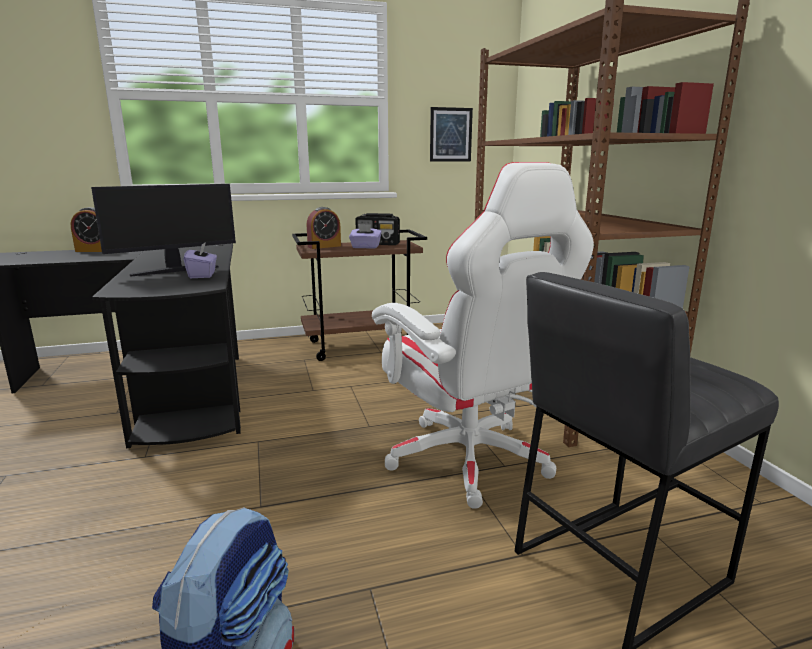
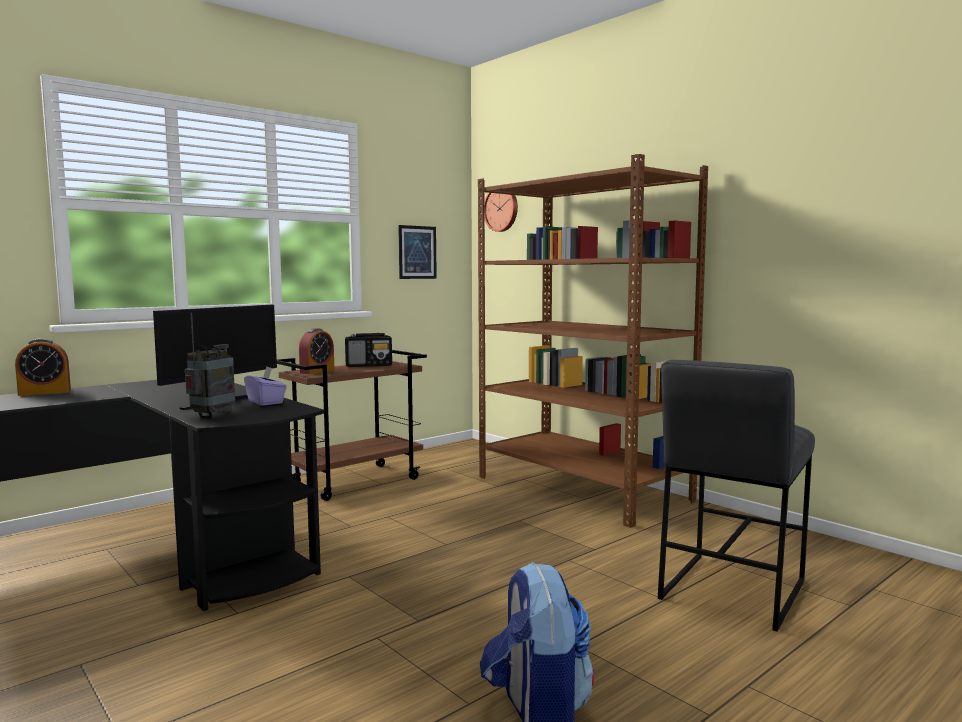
camera: 25 degrees left, 10 degrees down
(131, 285) = (213, 416): none -> radio
(365, 247) = (363, 369): purple tissue box -> none
(468, 458) = (560, 550): white office chair -> none
(539, 85) = (502, 208): none -> wall clock

